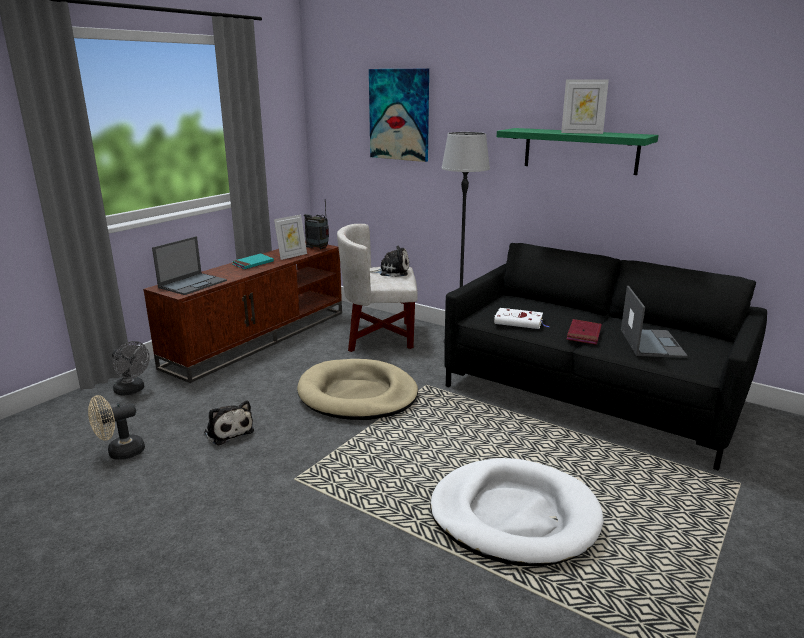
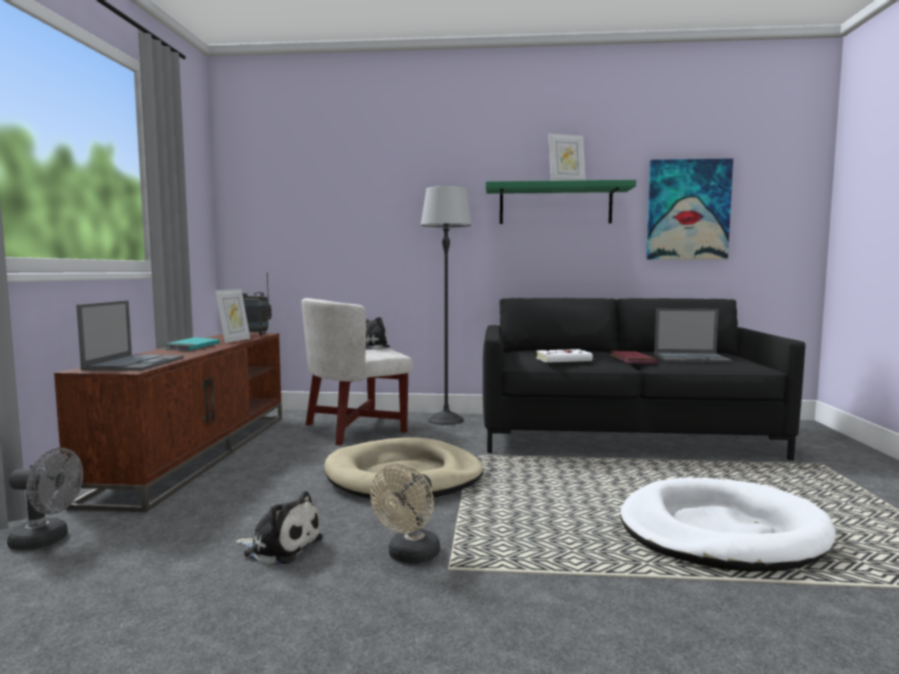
camera: 30 degrees left, 15 degrees down
(120, 453) = (117, 619): beige fan -> beige fan (410, 556)
(399, 115) = (348, 181): picture -> picture (688, 210)
(651, 343) = (692, 358): laptop -> laptop turned 120 degrees clockwise

